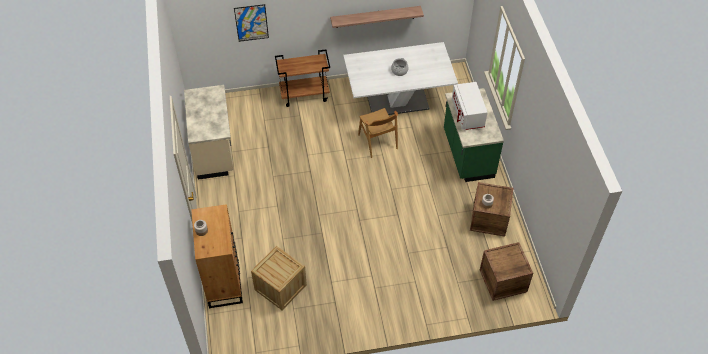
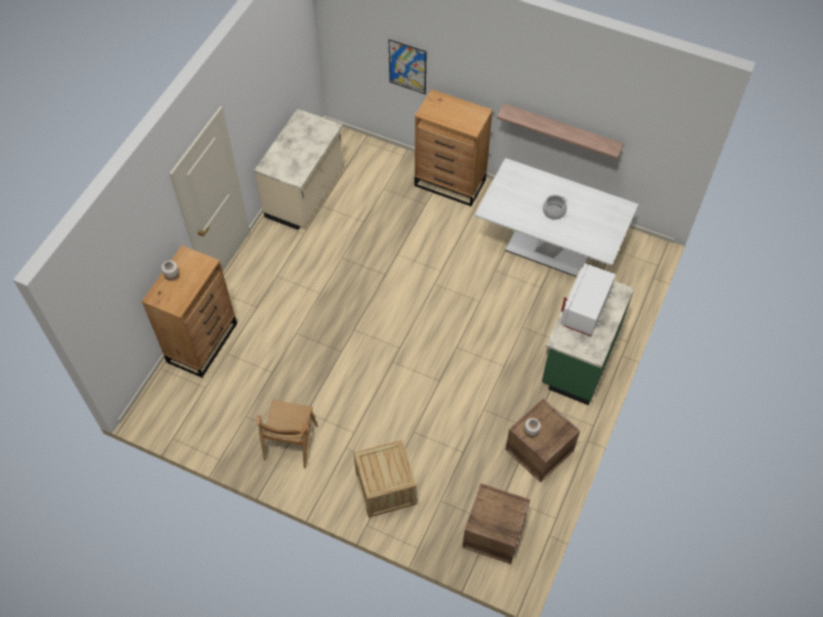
camera: 35 degrees right, 5 degrees up
(280, 287) = (251, 385): crate -> crate (385, 488)
(305, 95) = (450, 183): brown cart -> brown dresser
(377, 142) = (486, 283): brown chair -> brown chair (290, 443)

